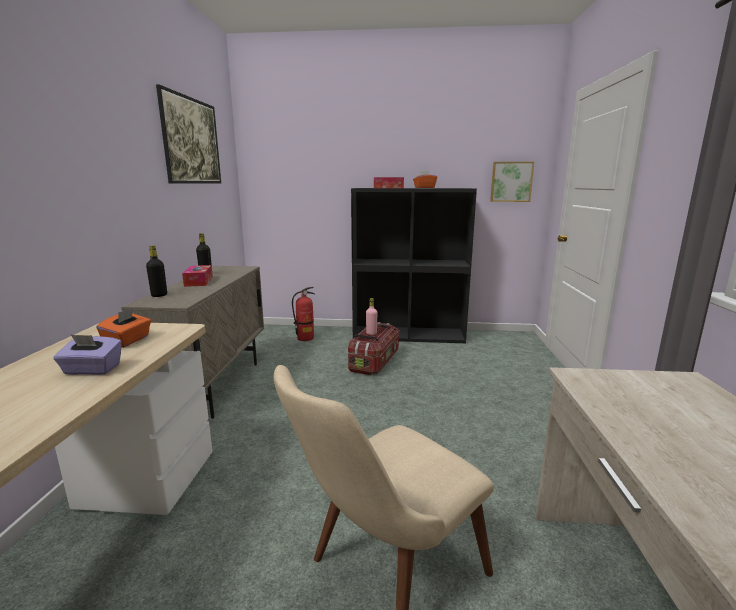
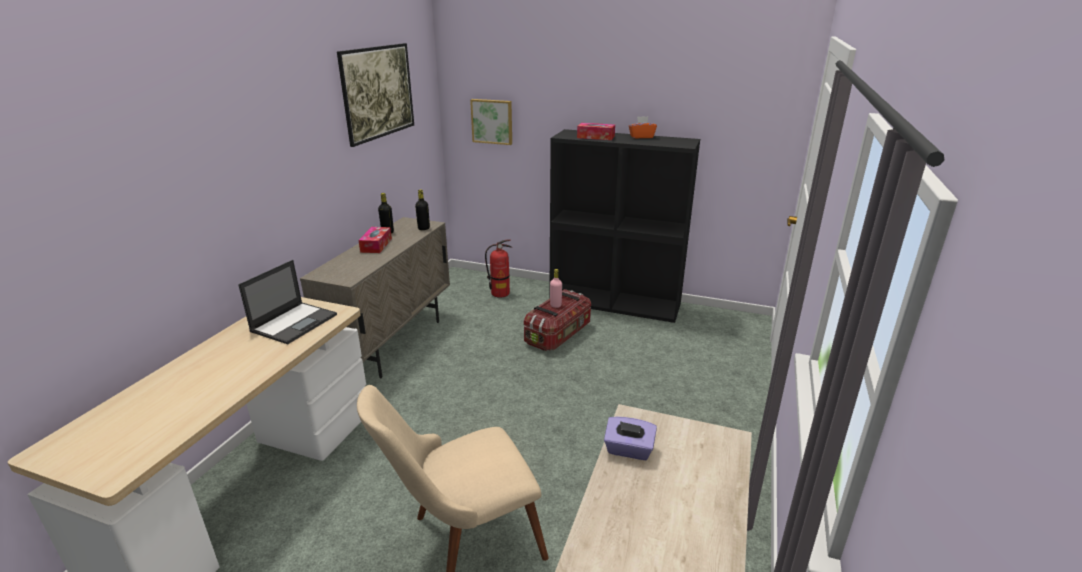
camera: 15 degrees right, 10 degrees up
(92, 370) = (262, 352): purple tissue box -> purple tissue box (628, 450)
(128, 341) = (295, 322): orange tissue box -> laptop
(159, 295) = (334, 264): black bottle -> black bottle (423, 228)
(511, 182) = (753, 134): picture -> picture (492, 121)

